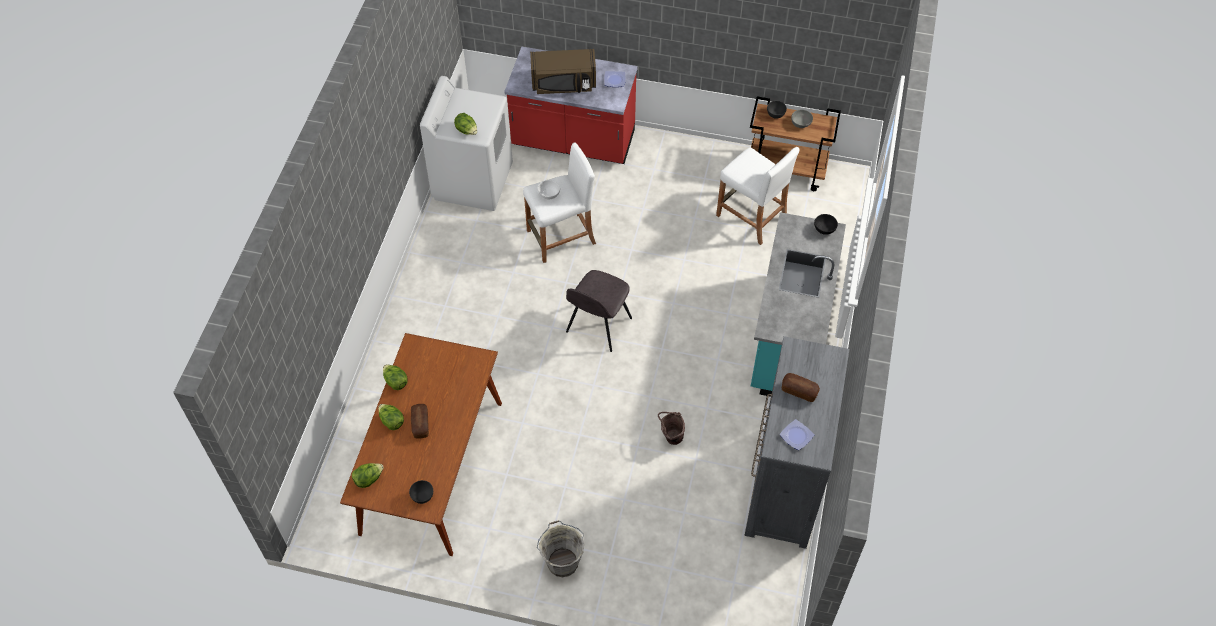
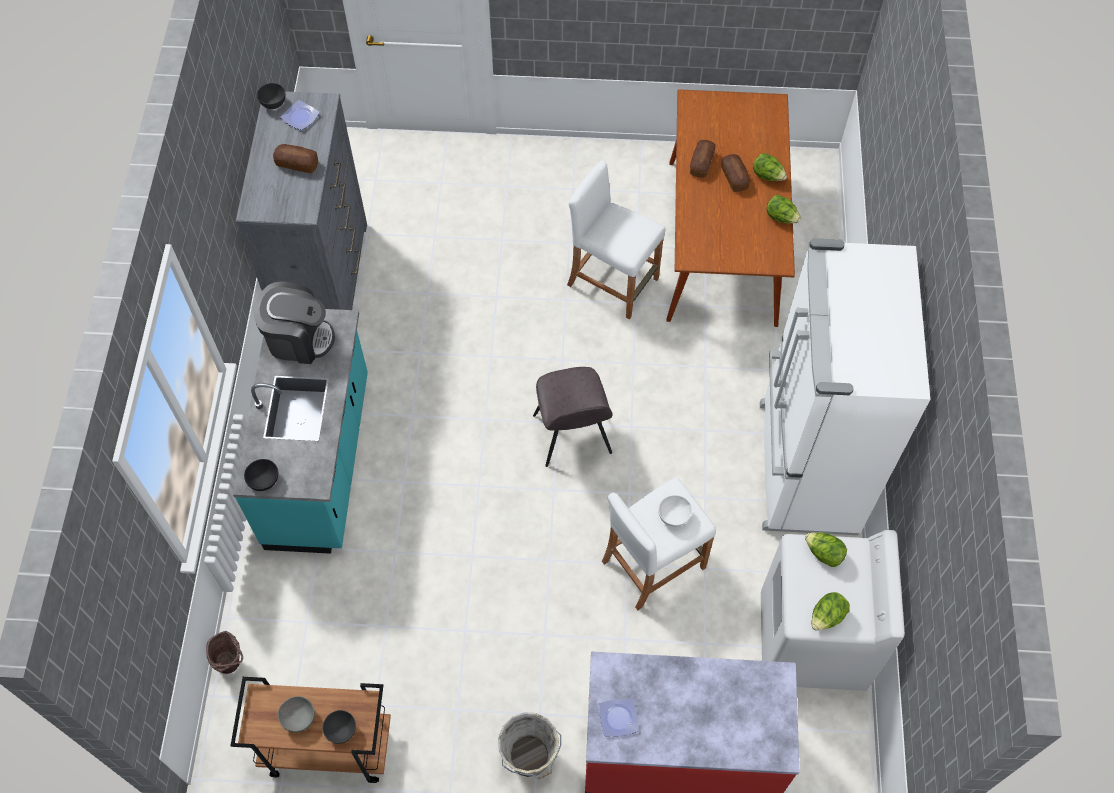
camera: 170 degrees right, 5 degrees up
(368, 479) = (767, 118): lettuce -> lettuce (827, 617)
(422, 497) = (704, 110): grey bowl -> grey bowl (273, 103)
(435, 280) = (804, 468): none -> white fridge
(444, 442) = (701, 163): none -> bread
(562, 561) = (555, 173): grey bucket -> grey bucket (530, 758)
(564, 84) = (701, 695): brown microwave -> none
(598, 326) = (572, 436): grey chair -> grey chair turned 150 degrees clockwise
(670, 437) = (459, 312): brown bucket -> brown bucket (232, 663)
(751, 217) = (379, 645): white stool -> white stool (612, 282)
(801, 321) = (298, 339): none -> coffee machine

